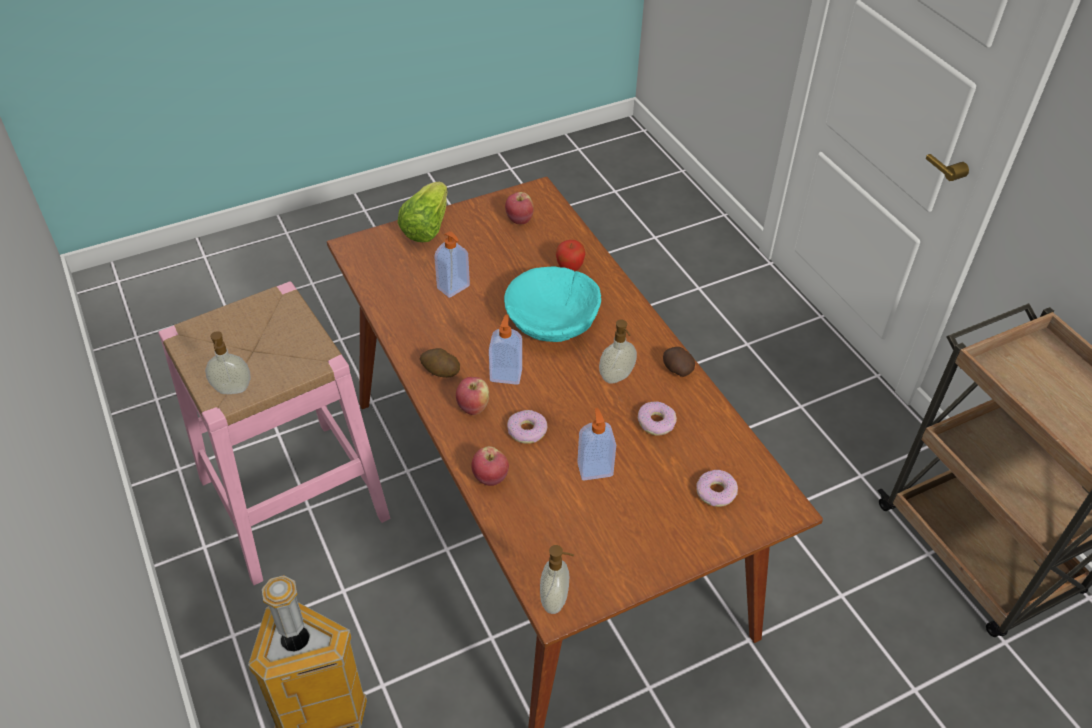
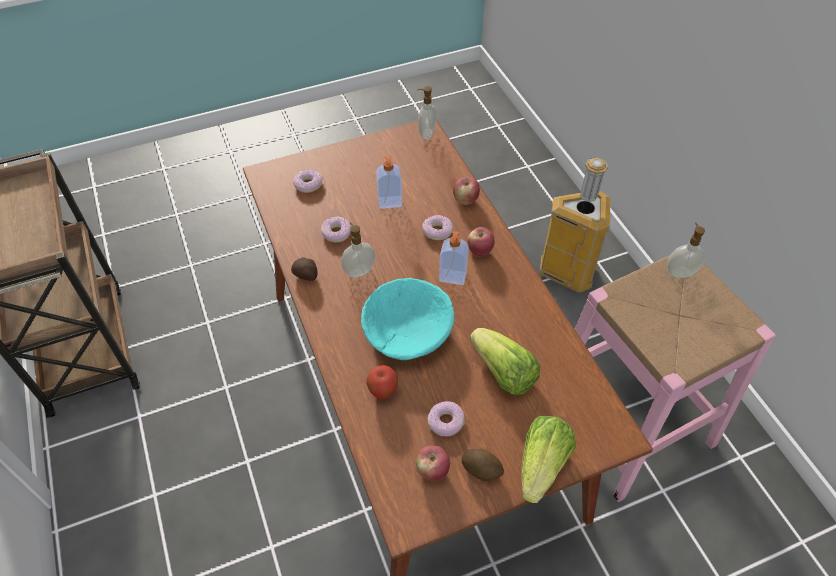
camera: 175 degrees left, 5 degrees up
(440, 371) = (509, 283): potato -> potato (481, 469)
(454, 288) = (503, 373): soap dispenser -> lettuce
(509, 250) = (446, 422): none -> donut

